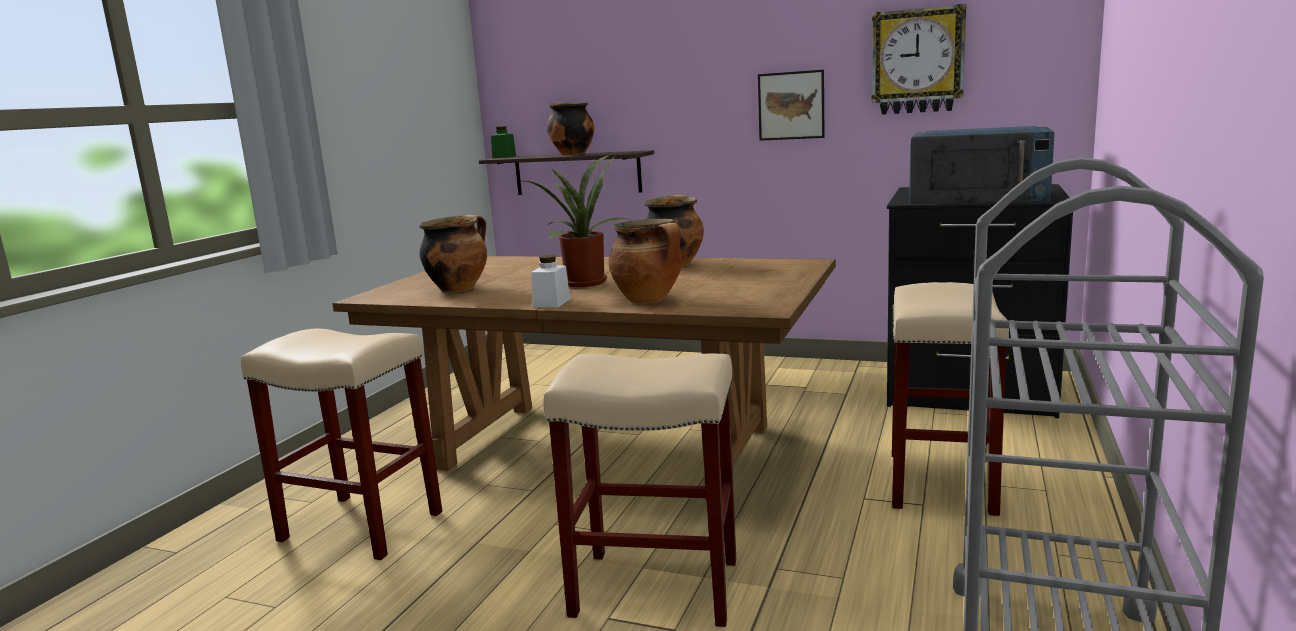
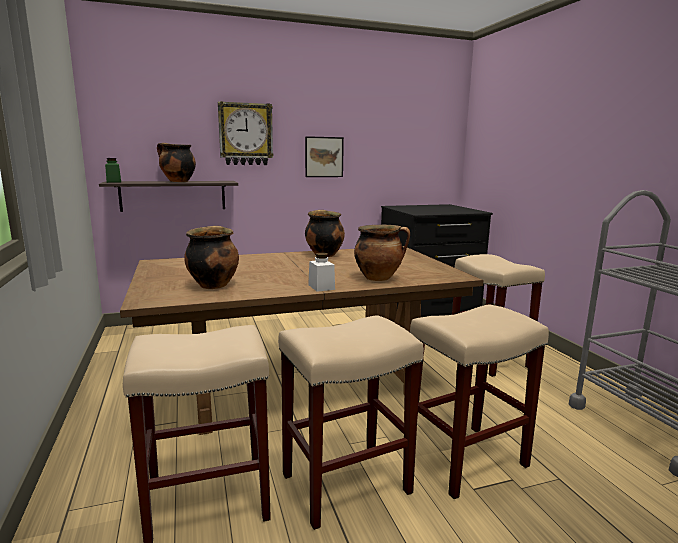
camera: 40 degrees left, 0 degrees up
(486, 559) = (345, 484): none -> beige stool
(583, 282) = (299, 271): potted plant -> none
(917, 61) = (390, 137): wall clock -> wall clock (245, 134)
(979, 197) = (443, 210): blue microwave -> none

